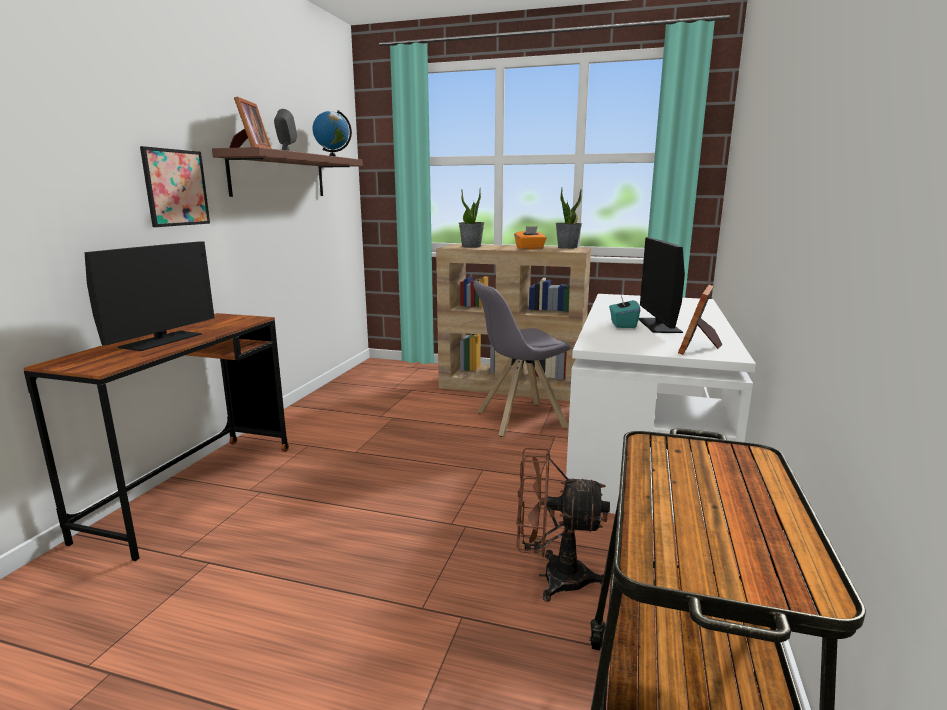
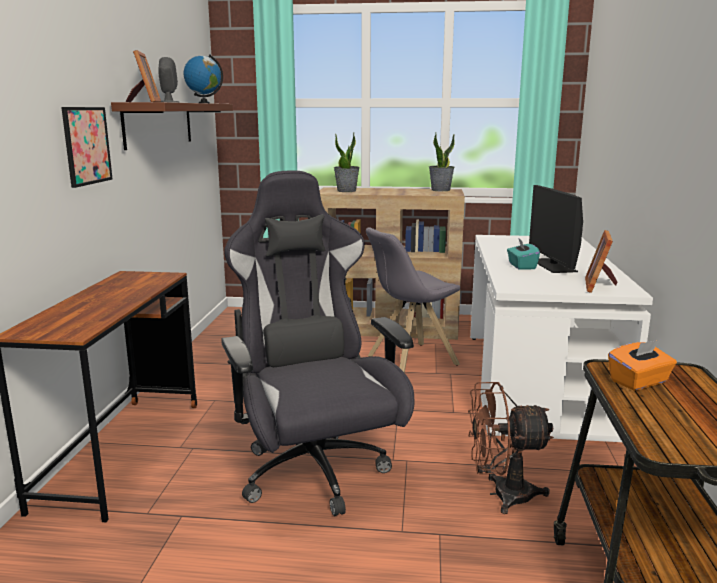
camera: 10 degrees left, 0 degrees up
(161, 340) = (100, 303): monitor -> none
(363, 536) = (317, 478): none -> black office chair
(530, 248) = (407, 192): orange tissue box -> orange tissue box (639, 382)

